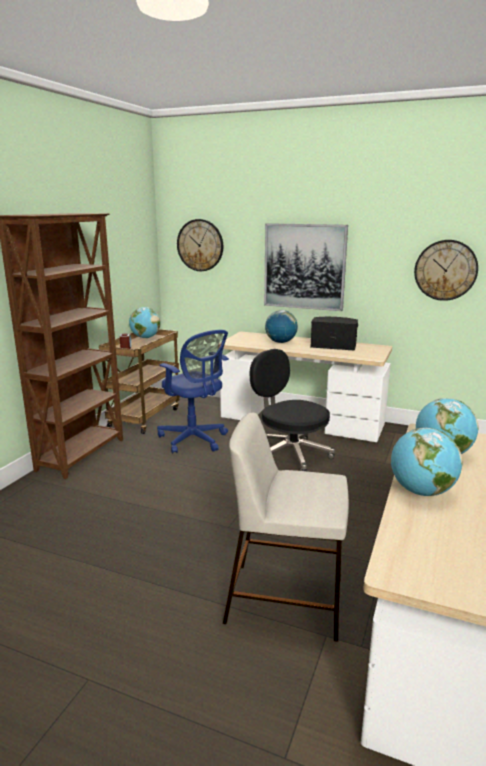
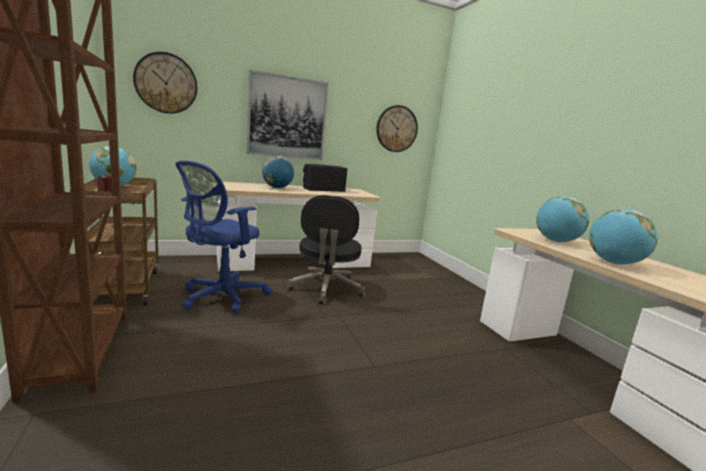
camera: 45 degrees left, 5 degrees down
(194, 440) = (220, 297): blue office chair -> blue office chair turned 120 degrees clockwise
(286, 599) = (508, 406): beige stool -> none
(290, 454) = (326, 289): black office chair -> black office chair turned 90 degrees counterclockwise

